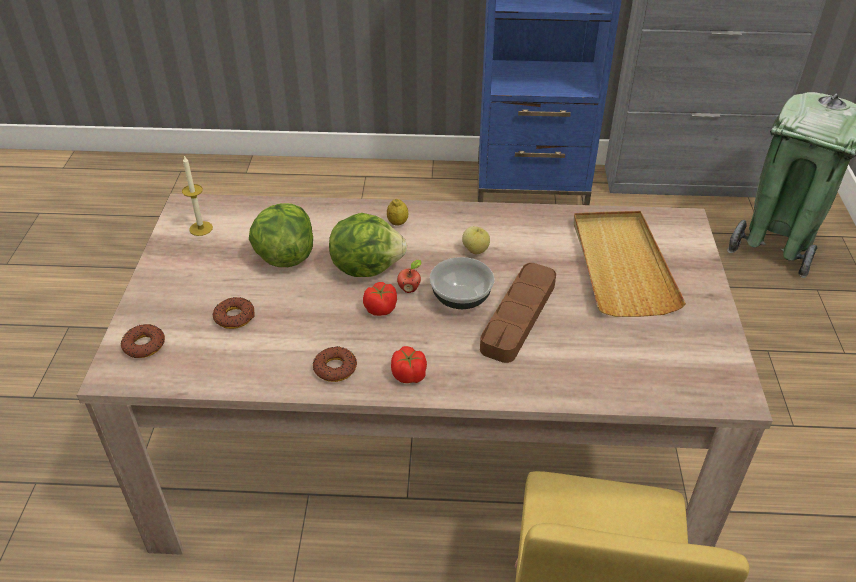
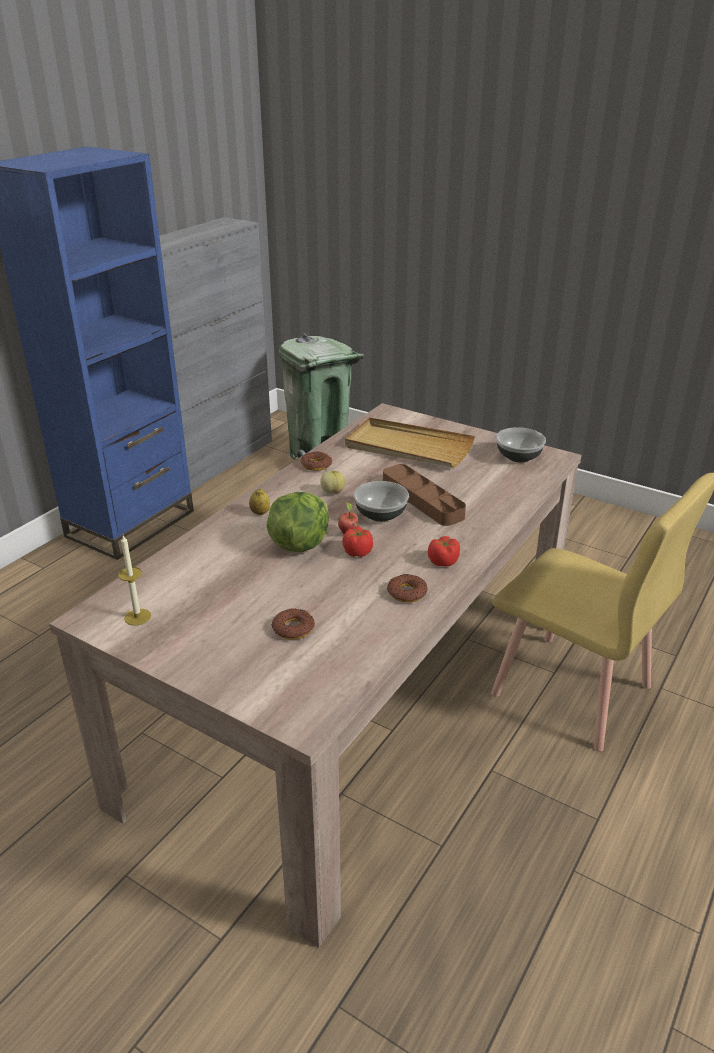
camera: 60 degrees left, 10 degrees down
(144, 345) = (279, 694): donut -> donut (316, 465)
(285, 256) = (239, 579): lettuce -> none
(697, 361) = (518, 457): none -> bowl

